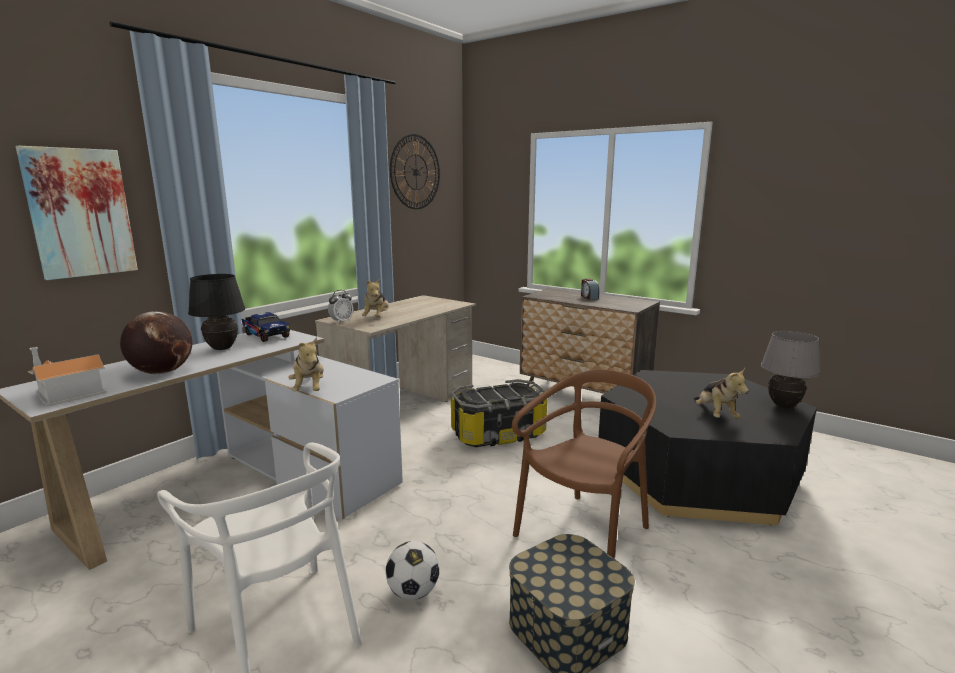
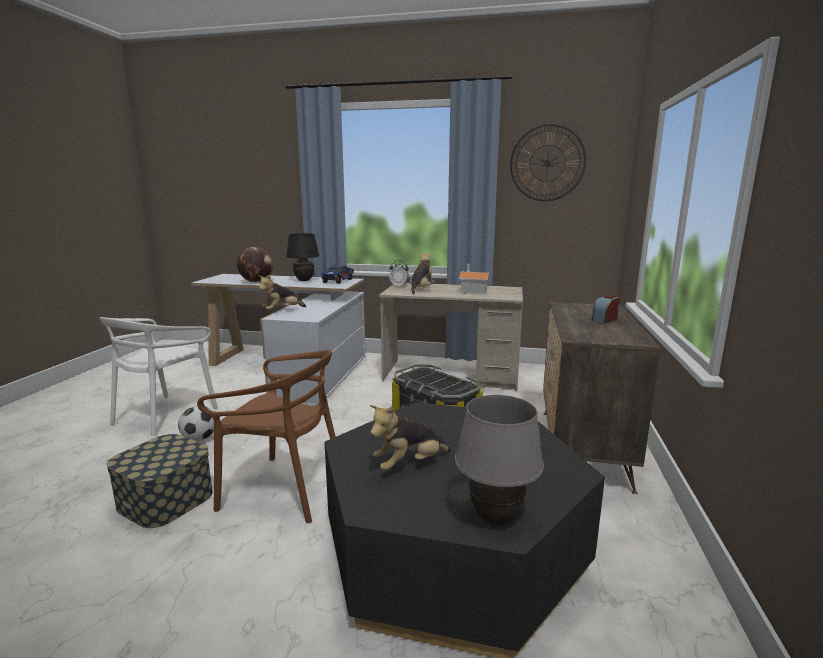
camera: 65 degrees right, 0 degrees up
(65, 394) = (219, 279): toy house -> toy house (472, 290)
(80, 213) = (274, 193): picture -> none
(376, 318) = (421, 289): plush toy -> plush toy turned 135 degrees clockwise

